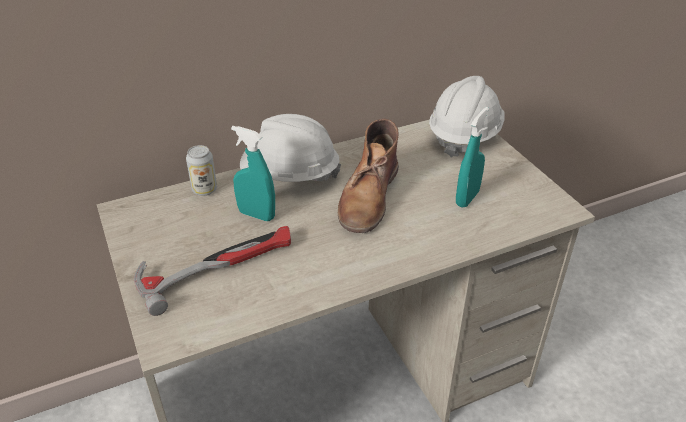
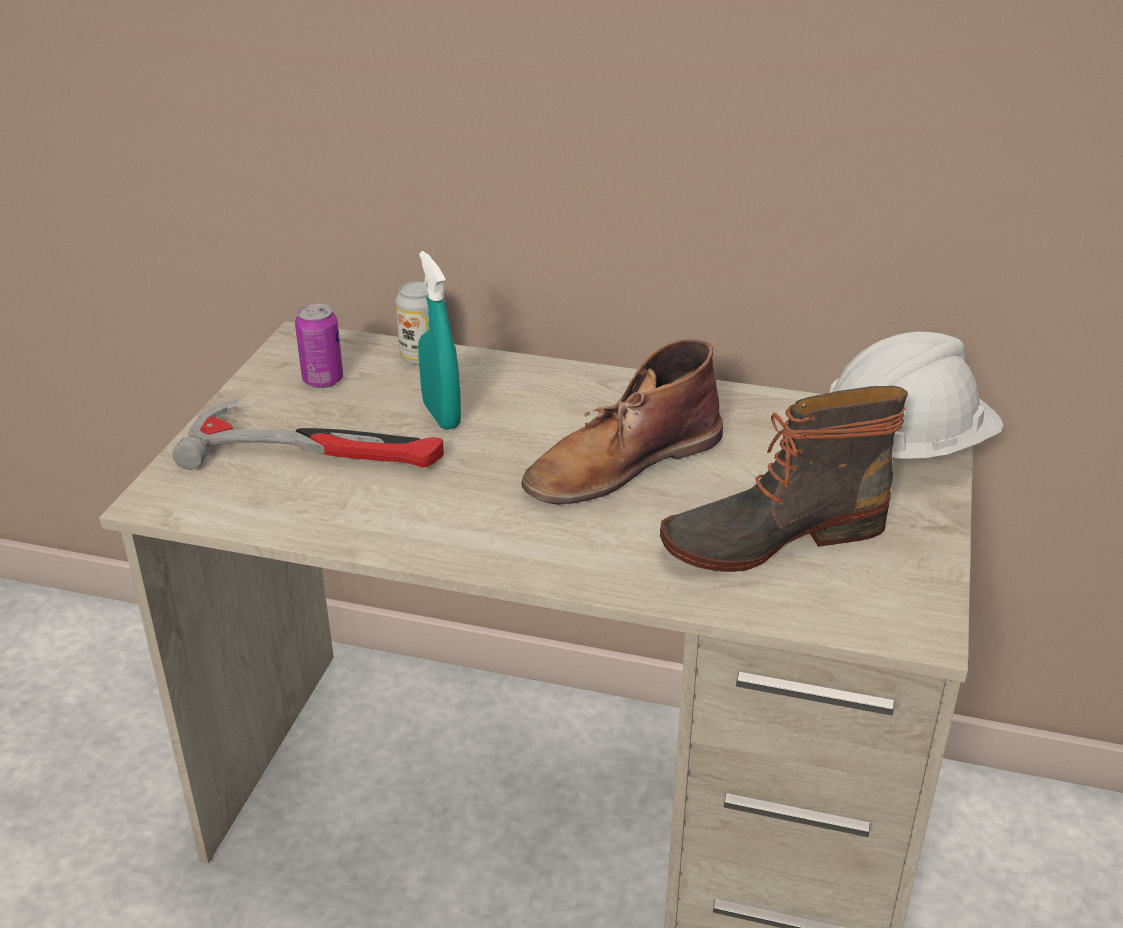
camera: 40 degrees right, 5 degrees down
(167, 226) = (323, 380): none -> can
(290, 176) = (550, 388): white hard hat -> none
(467, 198) = (771, 535): turquoise spray bottle -> boot

